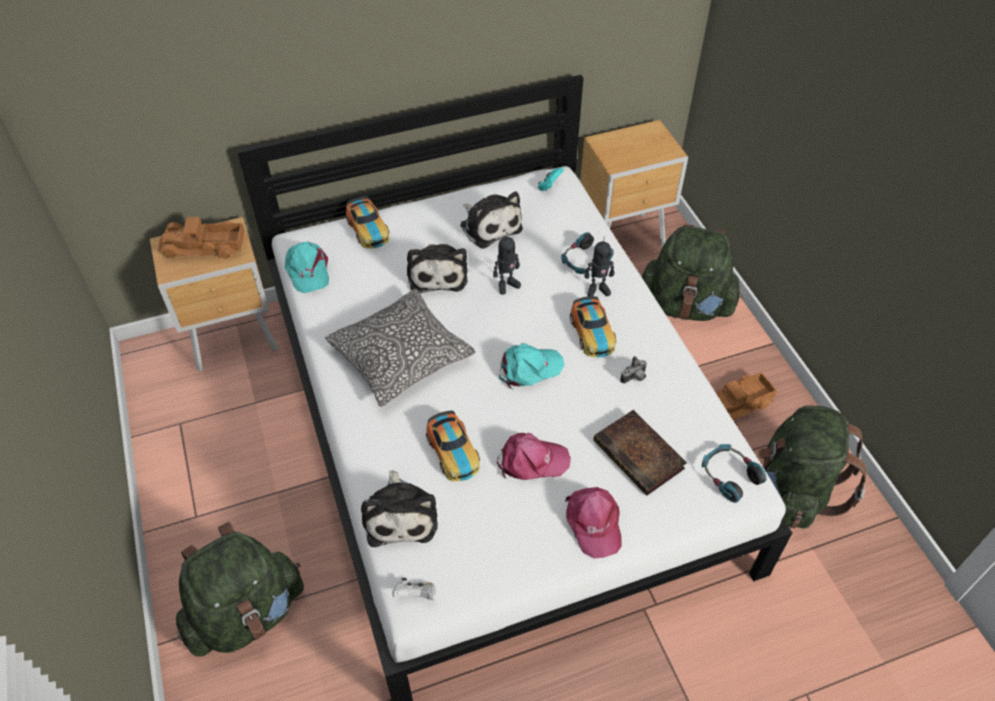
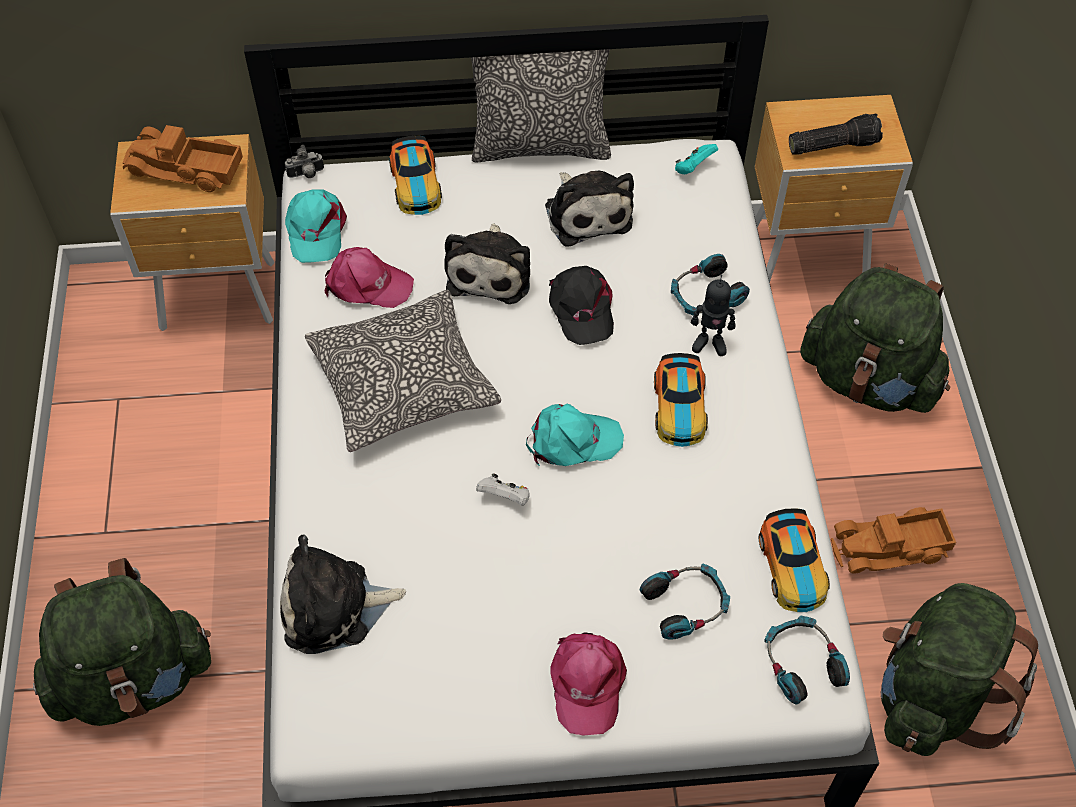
camera: 15 degrees right, 5 degrees up
(400, 514) = (334, 607): plush toy -> plush toy turned 75 degrees clockwise
(416, 595) = (320, 722): white game controller -> white game controller (505, 498)
(444, 190) = (540, 146): none -> pillow
(453, 452) = (430, 537): toy car -> toy car (792, 567)
(506, 285) = (581, 309): toy robot -> black cap
(532, 461) = (532, 575): pink cap -> pink cap (367, 285)
(634, 378) = (717, 488): camera -> camera (306, 174)
(635, 154) = (833, 144): none -> flashlight
(640, 456) = (685, 604): book -> headphones

